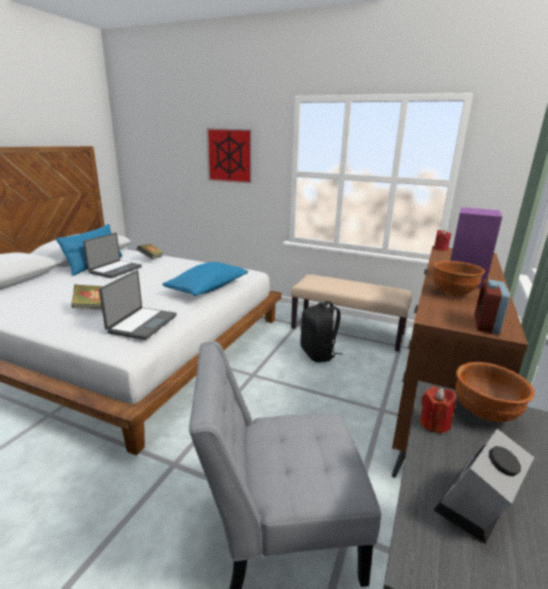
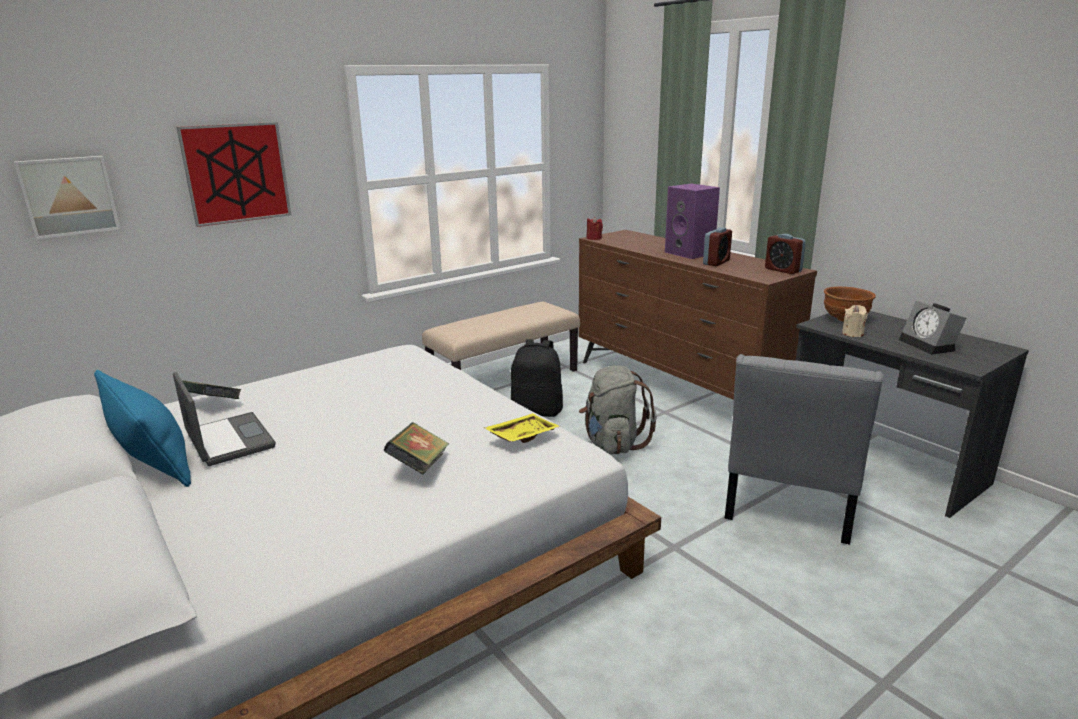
camera: 60 degrees left, 0 degrees up
(142, 324) = (521, 436): laptop -> yellow tray
(167, 156) = (68, 196): none -> picture
(207, 289) = (433, 384): blue pillow -> none
(302, 397) = (613, 444): none -> grey backpack
(434, 423) = (852, 333): red candle -> beige candle
(453, 293) = (716, 262): brown bowl -> alarm clock

